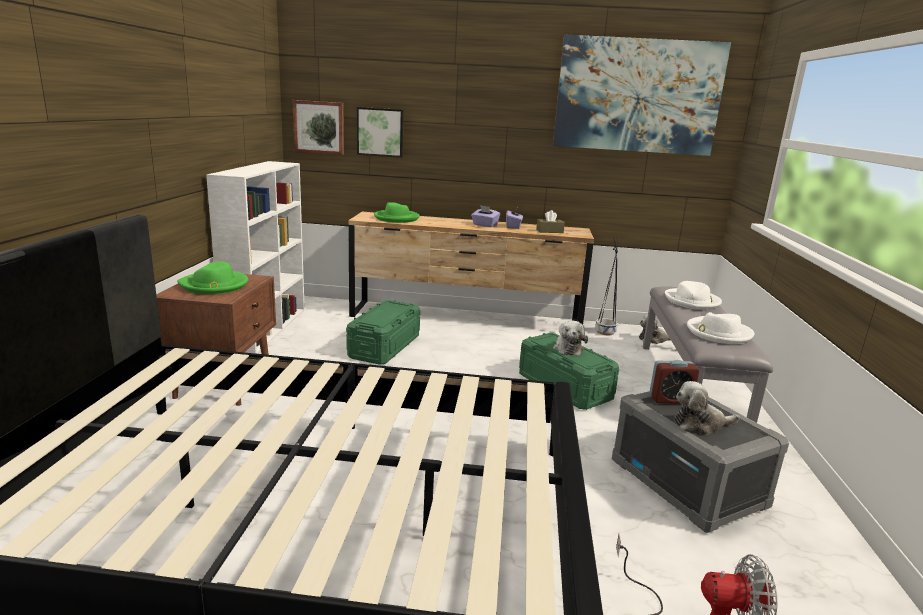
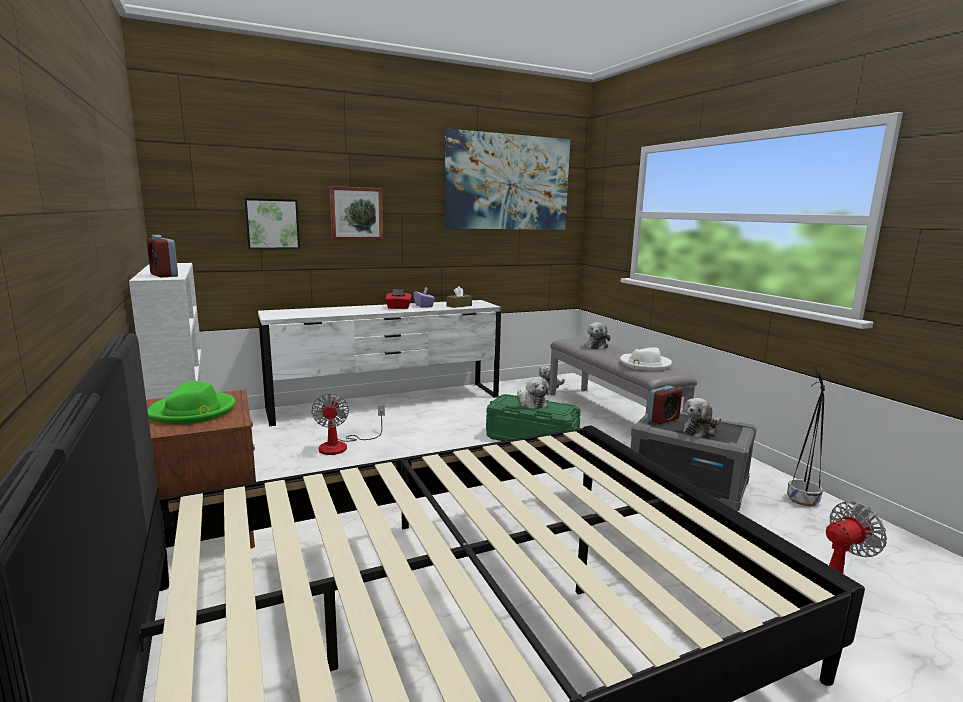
camera: 30 degrees left, 5 degrees down
(241, 172) = (164, 275): none -> alarm clock
(319, 127) = (197, 222): picture -> picture (356, 213)
(385, 346) = (342, 445): green storage box -> fan
(396, 218) = (307, 312): green hat -> none
(465, 318) = (387, 402): brown dresser -> white dresser
(484, 225) = (398, 308): purple tissue box -> red tissue box
(605, 332) = (510, 388): black planter -> black planter (801, 499)
(692, 301) = (596, 346): white hat -> plush toy

